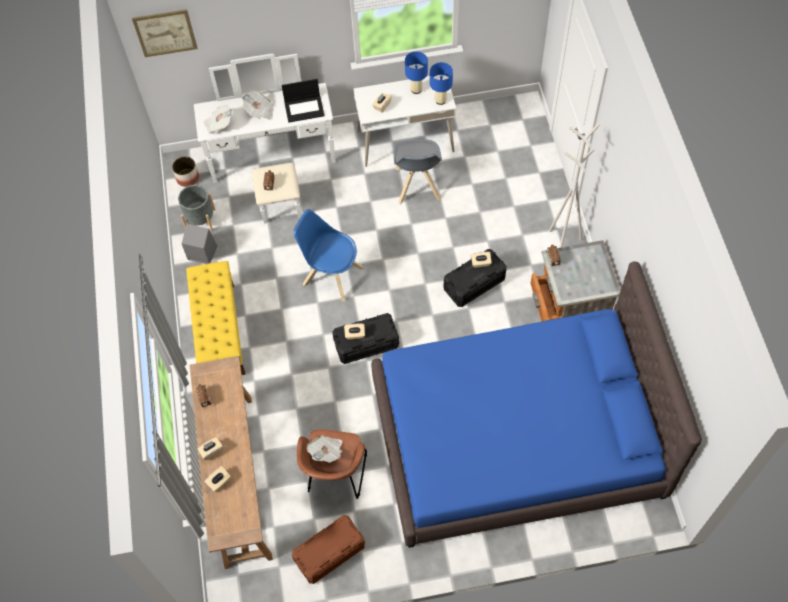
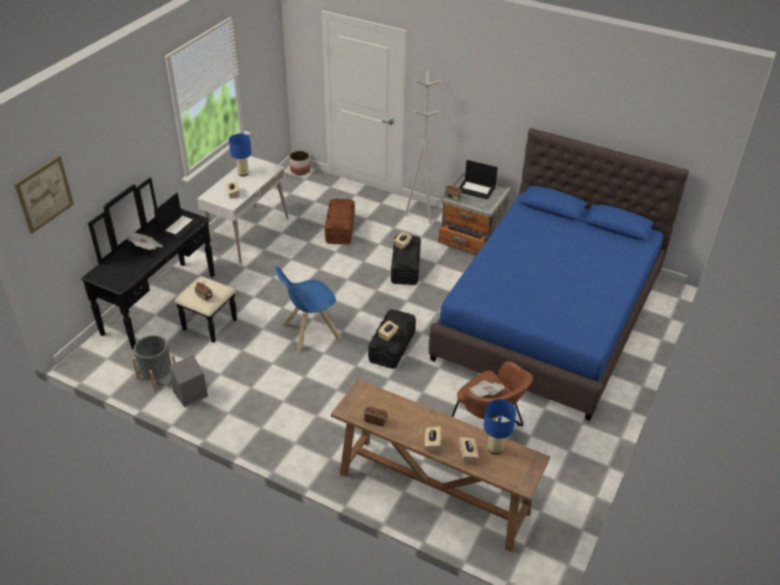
camera: 55 degrees left, 20 degrees down
(187, 177) = (106, 362): planter -> planter (300, 170)
(219, 124) = (123, 274): newspaper -> none
(220, 331) = (279, 425): yellow bench -> none
(274, 167) = (171, 308): white dresser -> black dresser
(329, 553) = (555, 471): brown storage box -> brown storage box (340, 229)
(417, 185) = (291, 249): grey chair -> none
(441, 100) = (268, 169): blue table lamp -> blue table lamp (495, 448)
(587, 268) = (476, 189): none -> laptop

